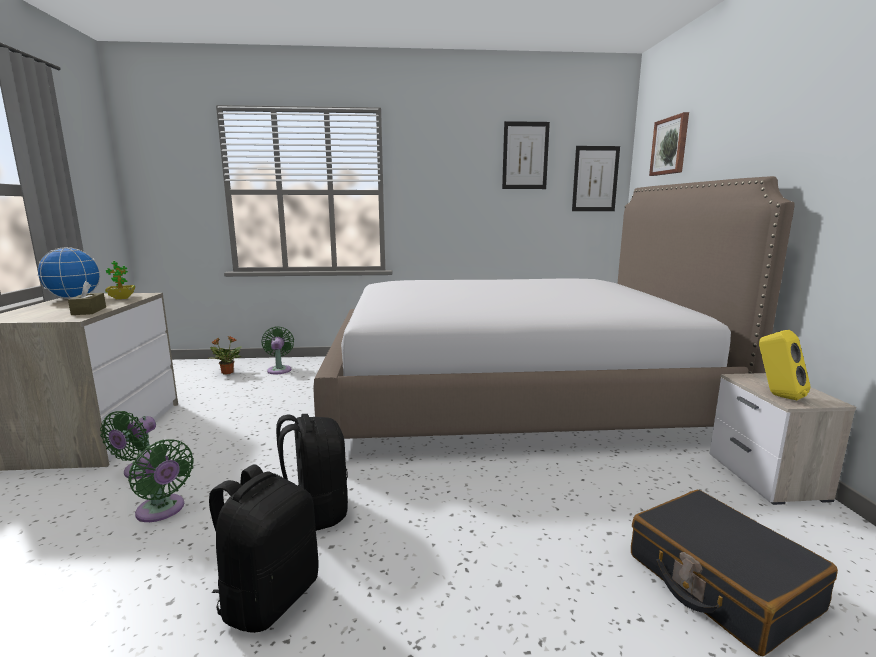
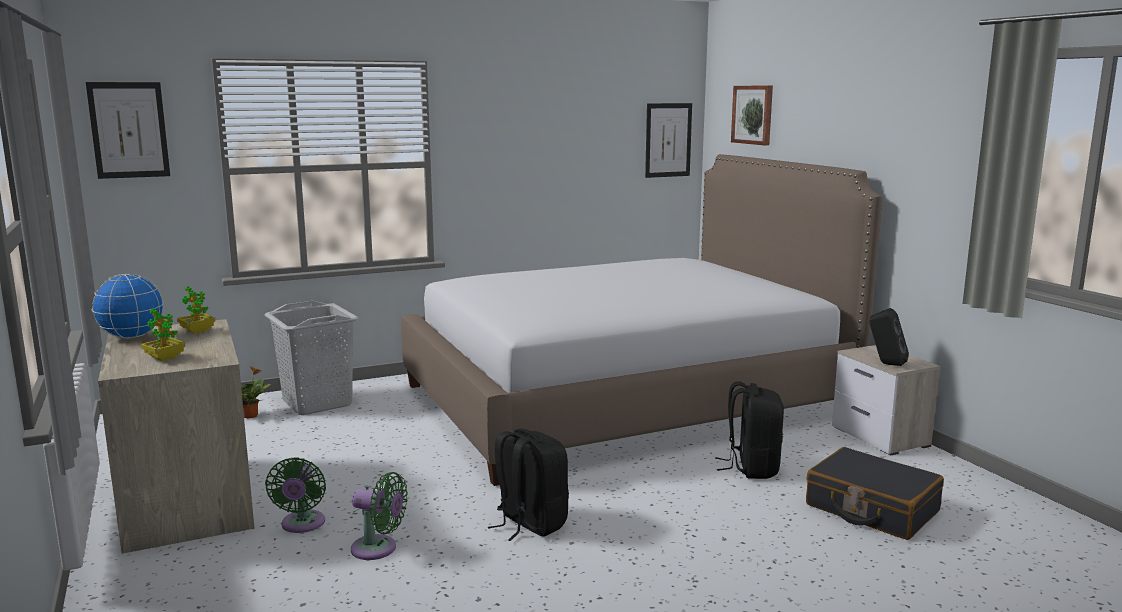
camera: 20 degrees left, 0 degrees up
(48, 312) = (164, 358): none -> potted plant
(89, 311) = (209, 351): brown tissue box -> none
(269, 597) = (557, 580): black backpack -> black backpack (751, 468)
(279, 369) = (317, 403): green fan -> grey laundry basket
(525, 156) = (593, 115): picture -> picture (129, 130)
(777, 395) = (885, 364): yellow speaker -> black speaker

